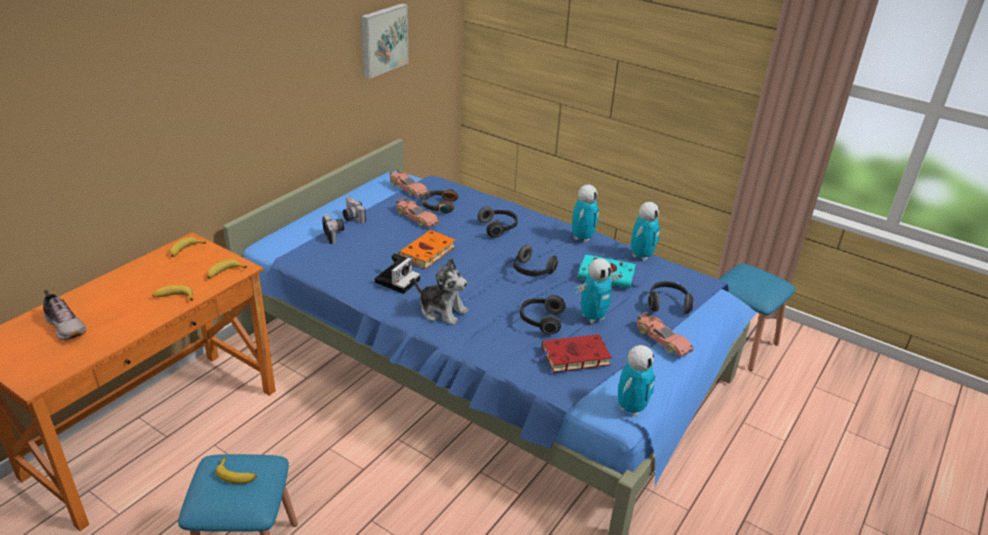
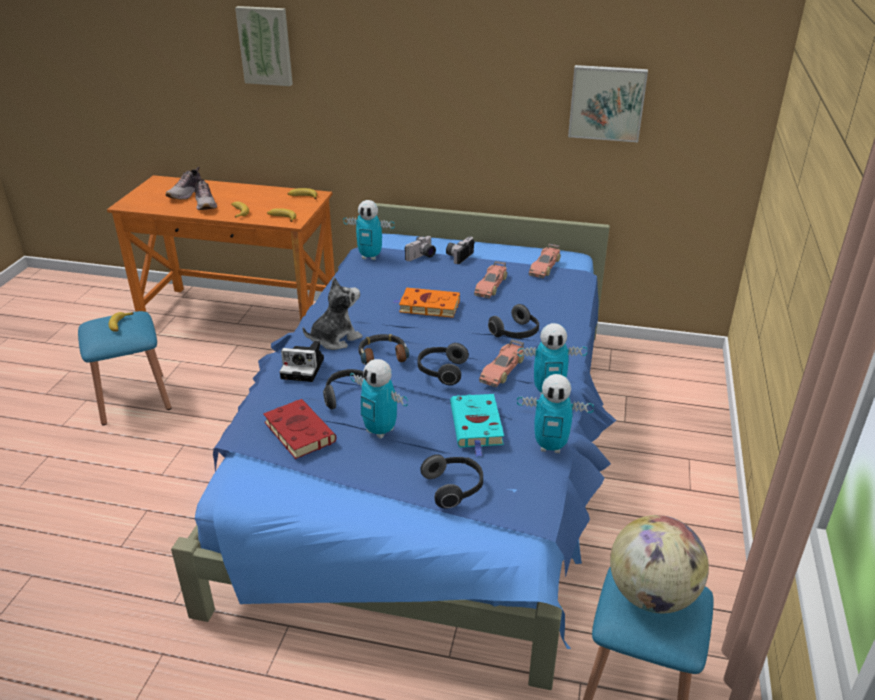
camera: 70 degrees right, 0 degrees up
(90, 99) = (265, 45): none -> picture
(119, 316) = (206, 204): none -> shoe
(397, 280) = (368, 304): camera -> camera (304, 368)
(438, 205) = (529, 290): headphones -> headphones (382, 355)
(442, 311) = (335, 339): plush toy -> plush toy turned 135 degrees counterclockwise
(631, 408) = (236, 492): toy robot -> toy robot (370, 256)
(662, 340) = (371, 494): toy car -> toy car (502, 369)
(750, 278) = (652, 595): none -> globe

